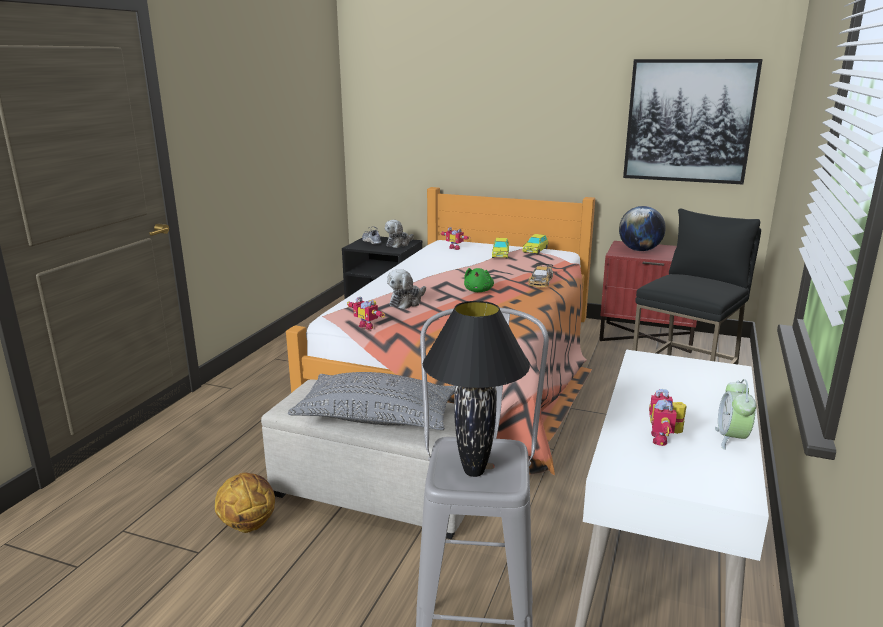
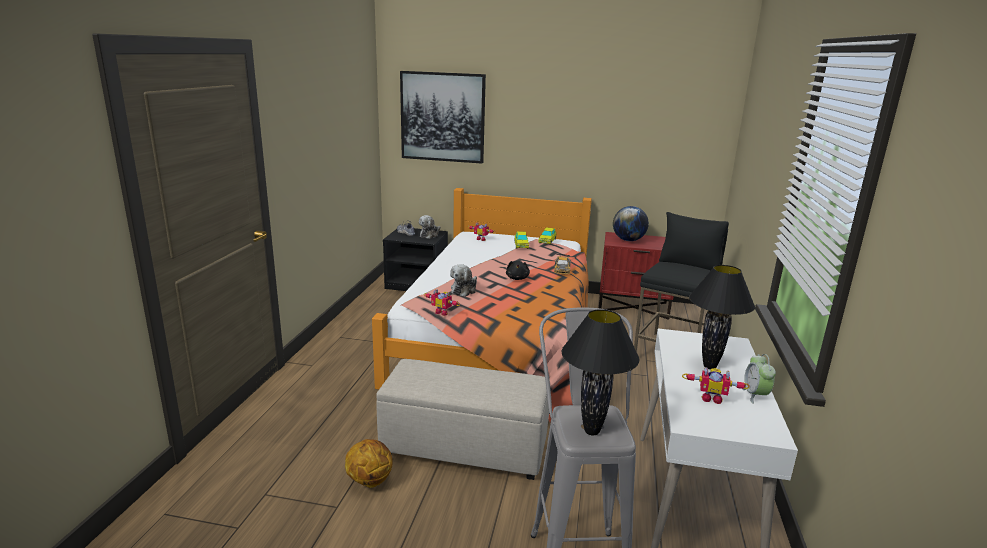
camera: 10 degrees left, 0 degrees up
(377, 418) = (472, 389): grey pillow -> none
(478, 291) = (517, 278): green plush toy -> black plush toy
(664, 439) = (711, 398): toy robot -> toy robot turned 75 degrees counterclockwise
(679, 398) = (709, 366): none -> black table lamp
(688, 121) = (664, 141): picture -> picture (442, 117)

